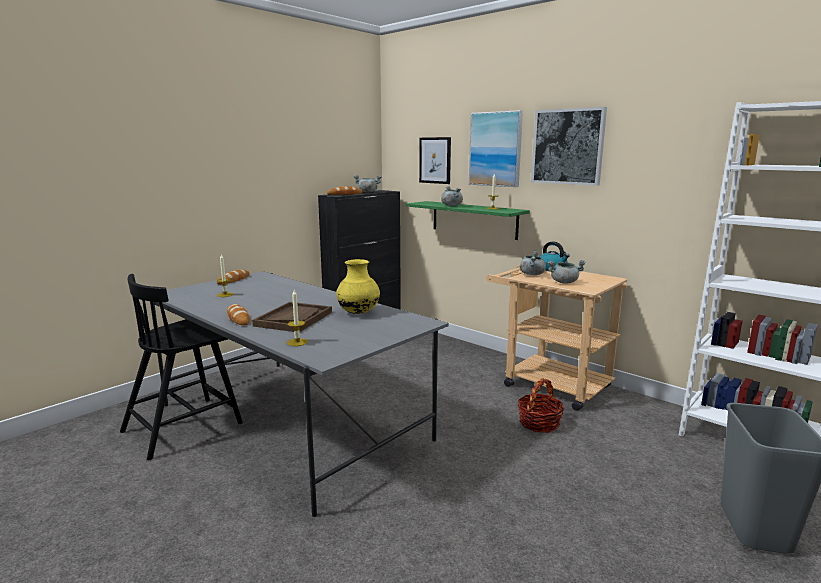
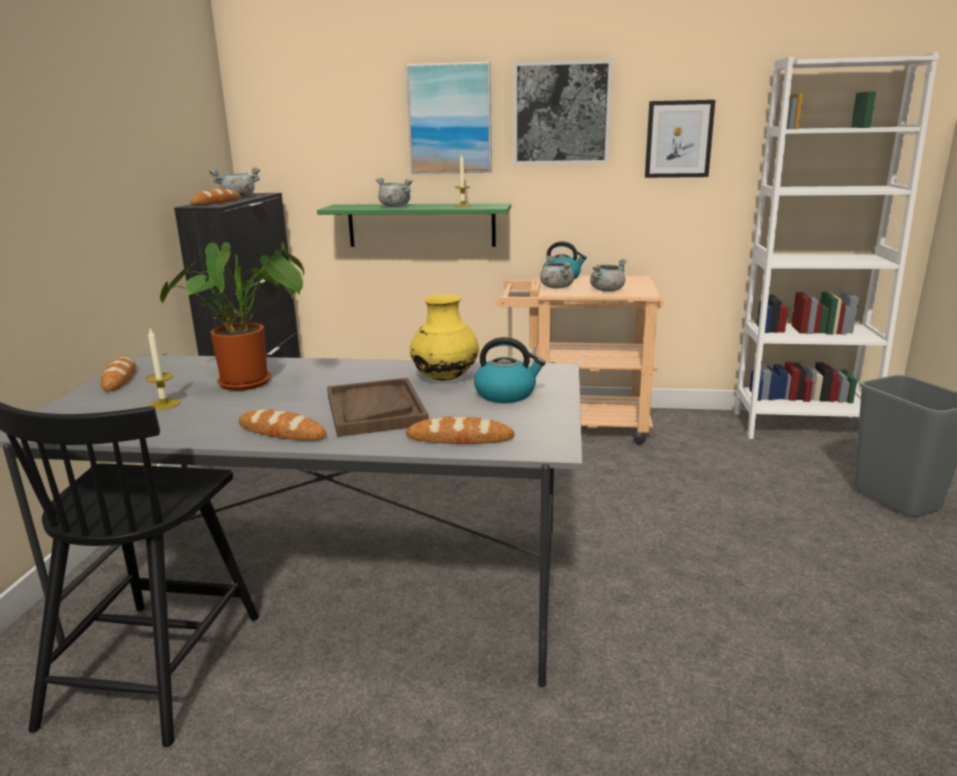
camera: 35 degrees left, 5 degrees up
(275, 293) = (252, 382): none -> potted plant
(297, 342) = (460, 438): candle -> bread
(368, 328) = (506, 394): none -> kettle
(435, 160) = (342, 139): picture -> picture (678, 139)
(539, 423) = (625, 470): basket -> none

